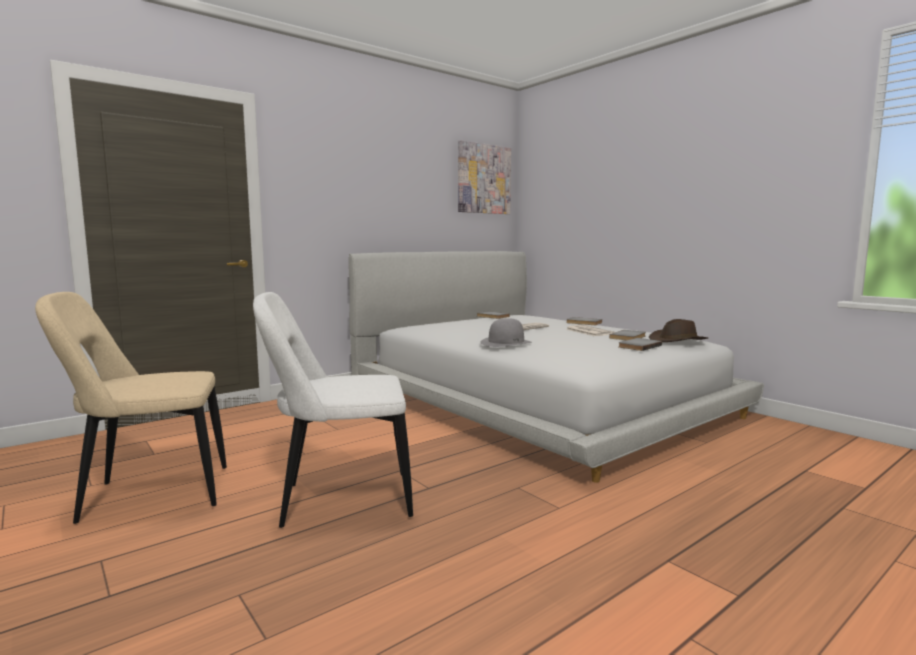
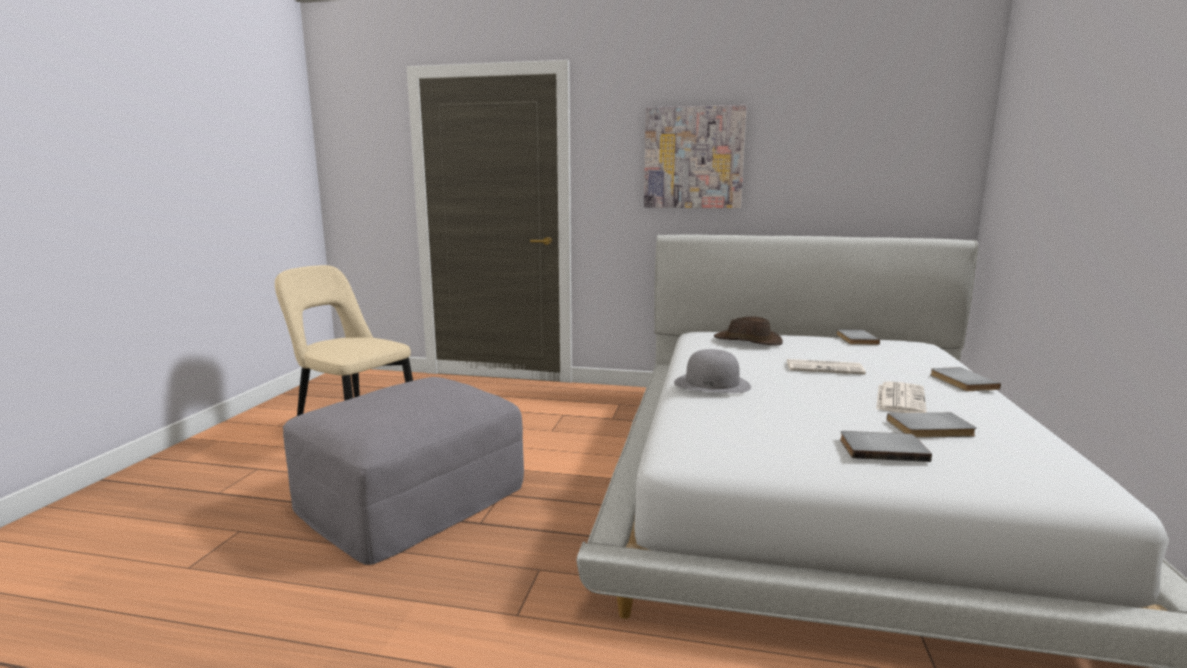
camera: 50 degrees right, 5 degrees up
(340, 500) = (411, 497): white chair -> grey ottoman
(483, 179) = (912, 122): picture -> picture (693, 158)
(677, 340) = (1009, 464): brown hat -> brown hat (748, 341)

